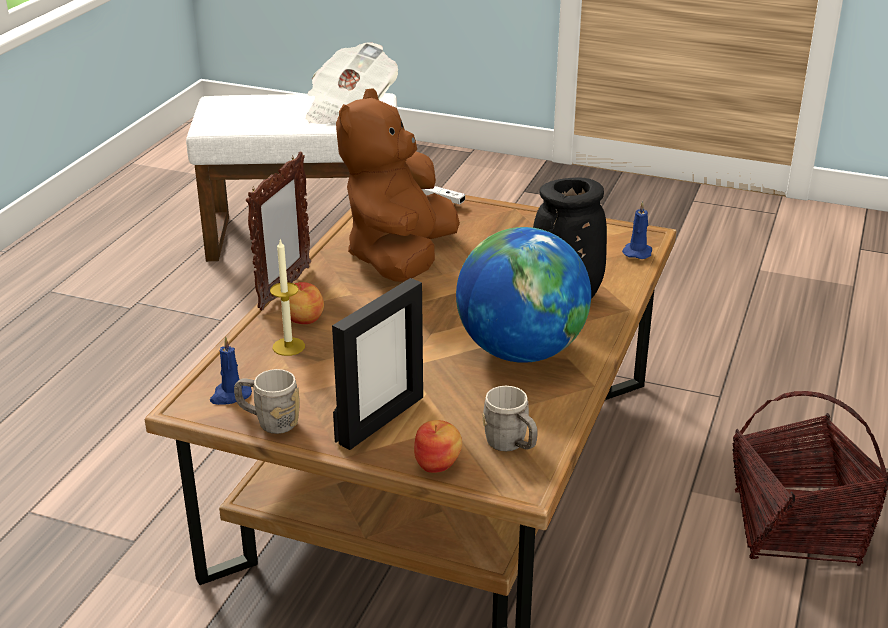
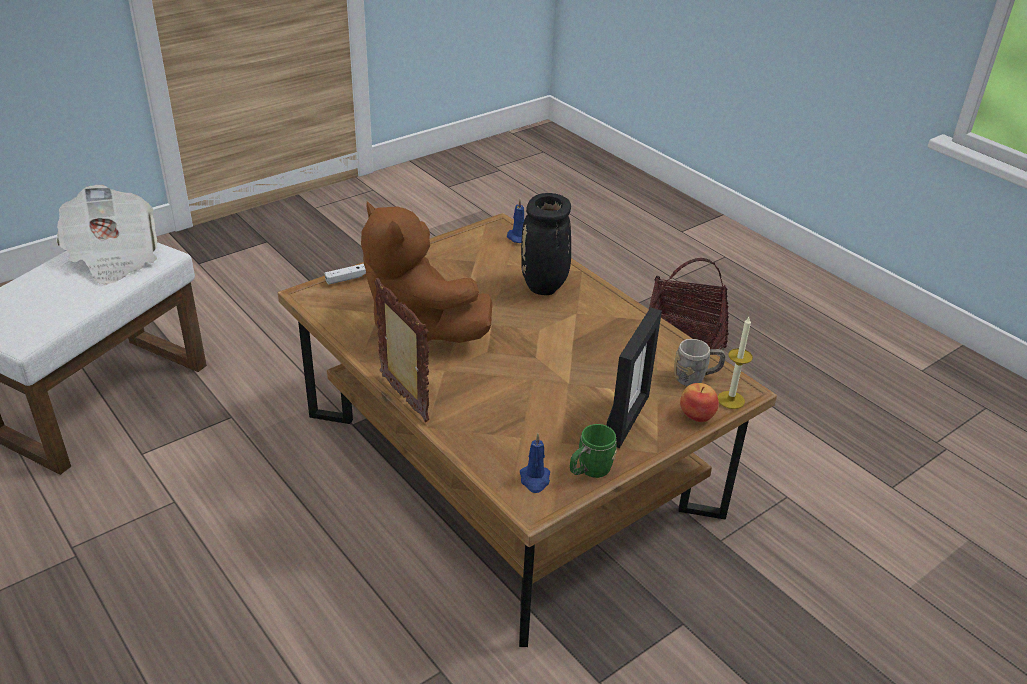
camera: 60 degrees left, 5 degrees up
(269, 421) = (589, 471): grey mug -> green mug
(288, 346) = (491, 427): candle -> candle (730, 400)
(303, 319) = (459, 406): apple -> none
(380, 419) = (627, 419): picture frame -> picture frame turned 45 degrees clockwise
(520, 351) = (593, 331): globe -> none

